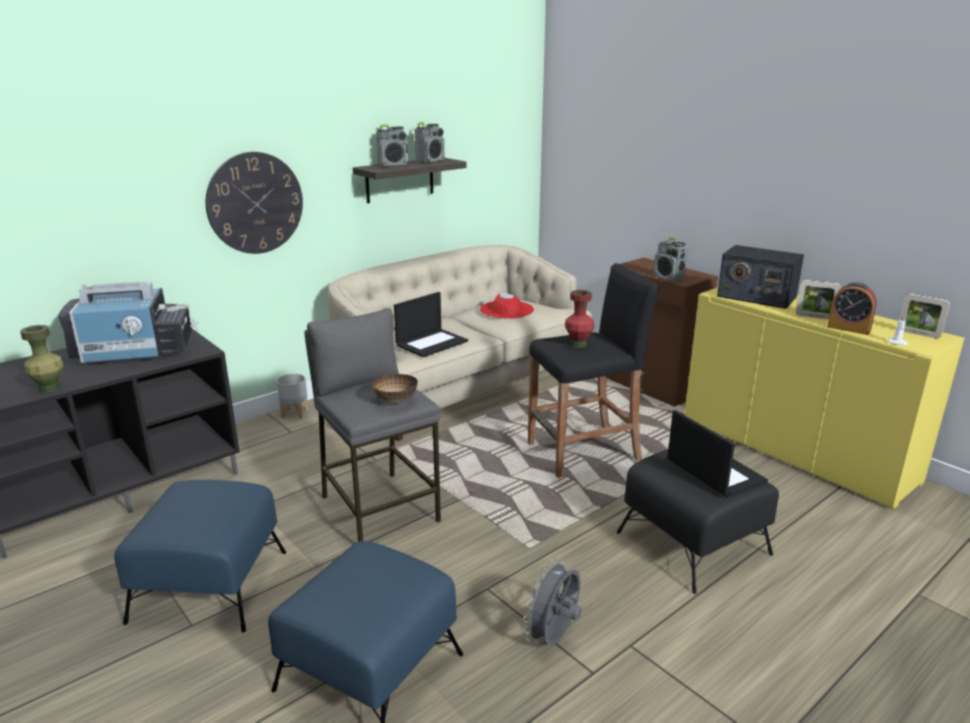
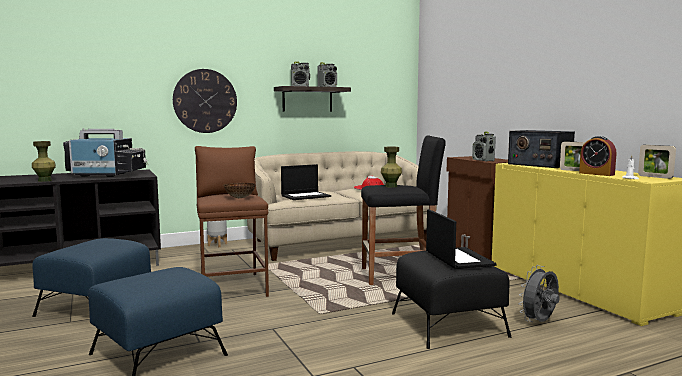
camera: 15 degrees right, 15 degrees down
(379, 508) = (233, 287): grey stool -> brown stool
(554, 638) = (299, 356): grey fan -> grey fan (539, 322)
(578, 344) = (391, 186): red vase -> green vase

